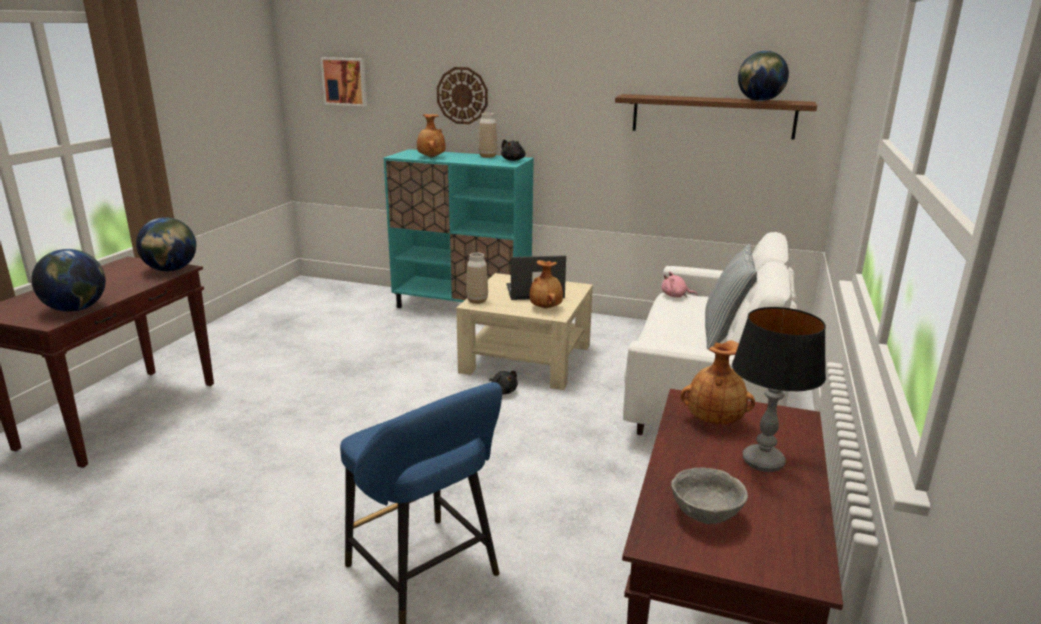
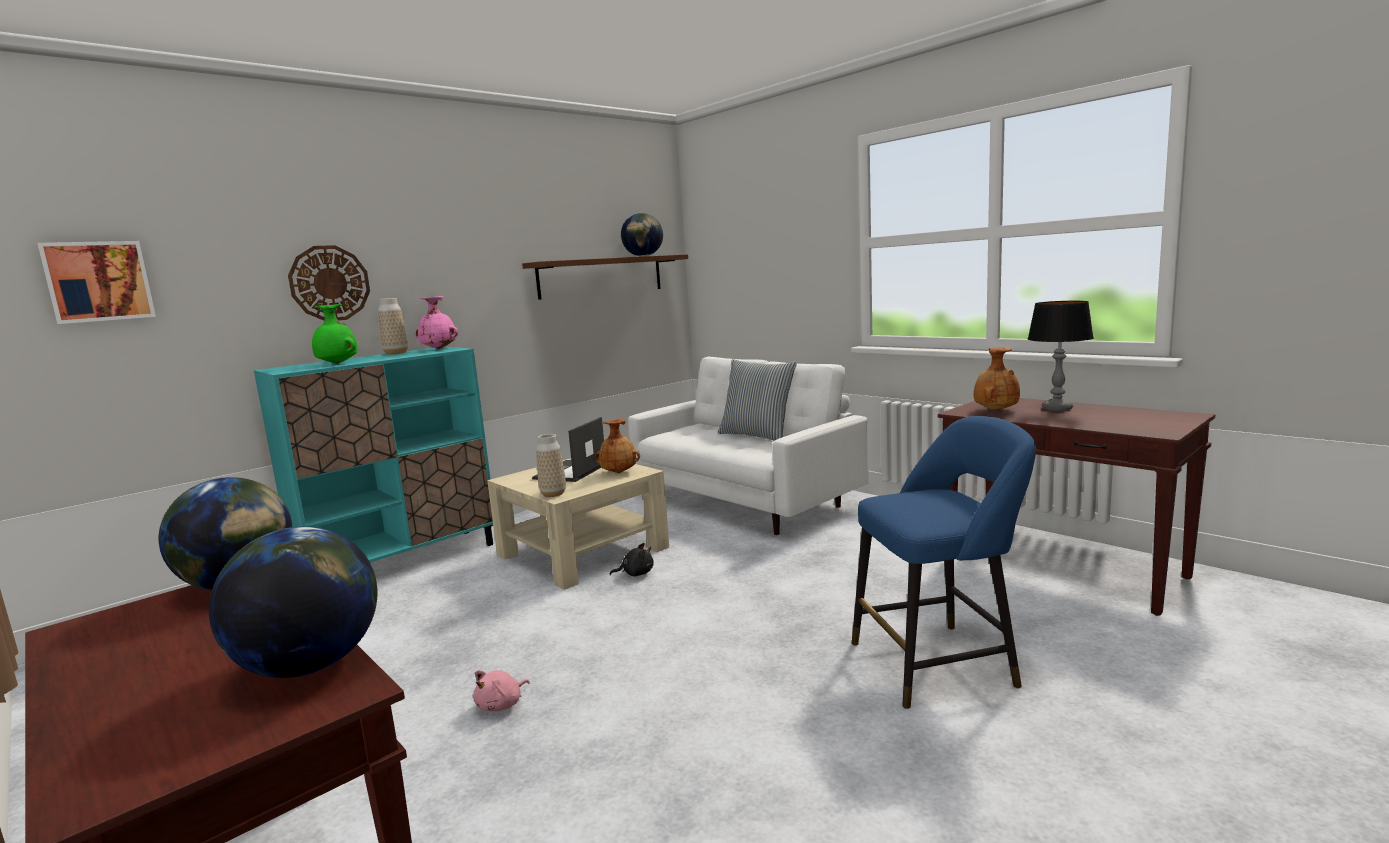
camera: 60 degrees left, 10 degrees down
(430, 157) = (337, 364): brown vase -> green vase
(513, 160) = (439, 349): black plush toy -> pink vase
(675, 296) = (661, 436): pink plush toy -> pink plush toy (501, 705)
(705, 516) = (1126, 423): grey bowl -> none

